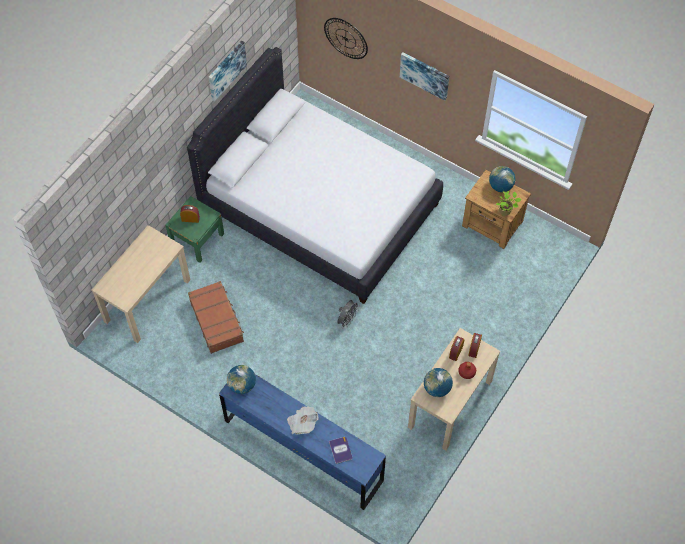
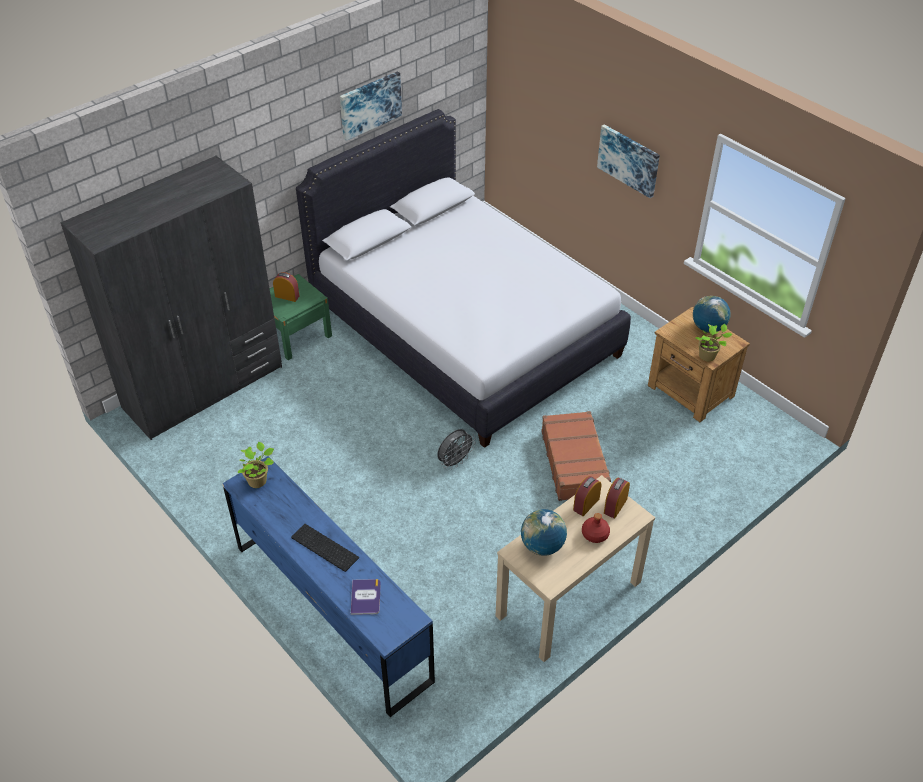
camera: 15 degrees right, 15 degrees down
(147, 300) = (204, 387): beige console table -> grey wardrobe
(217, 320) = (281, 427): brown suitcase -> brown suitcase (574, 462)
(242, 385) = (259, 481): globe -> potted plant
(302, 423) = (323, 548): newspaper -> keyboard
(345, 38) = (539, 116): wall clock -> none

